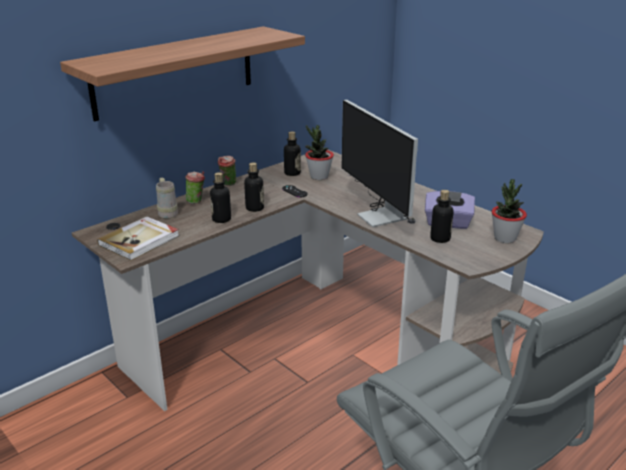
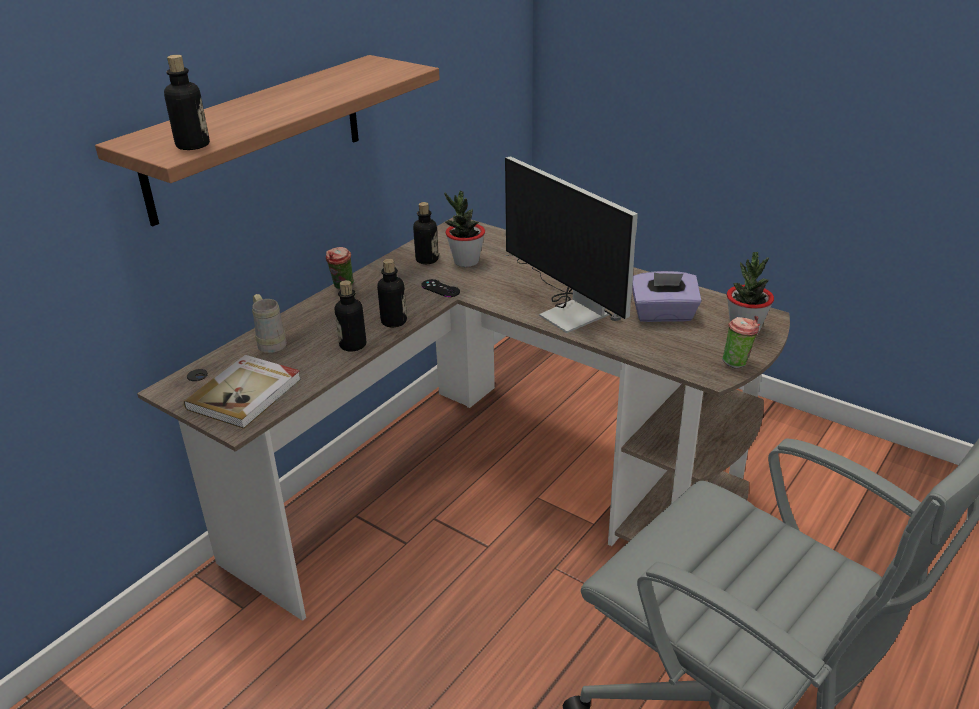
camera: 10 degrees left, 5 degrees up
(196, 201) = (307, 320): cup -> cup (737, 362)
(440, 238) = (662, 340): bottle -> bottle (193, 145)

